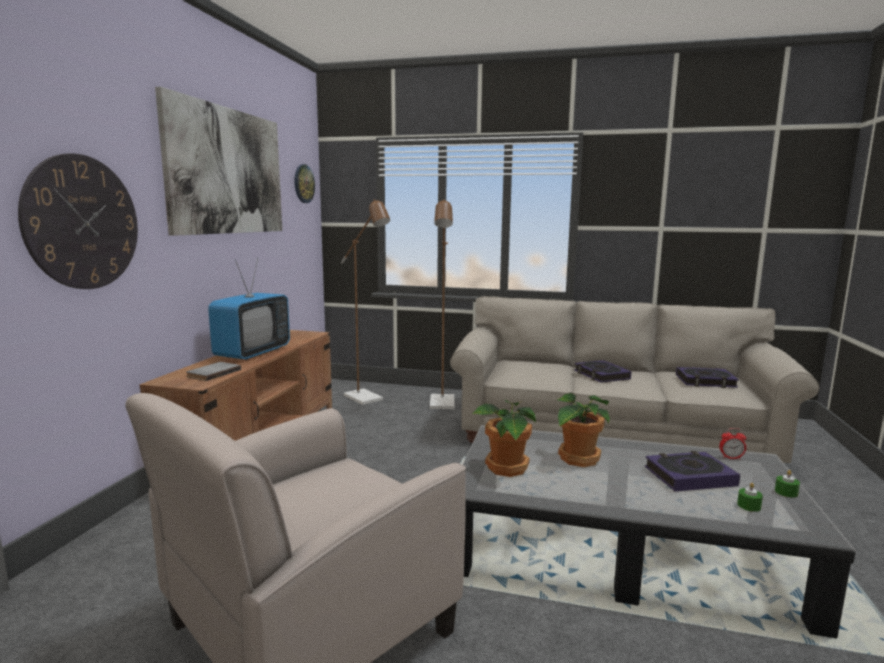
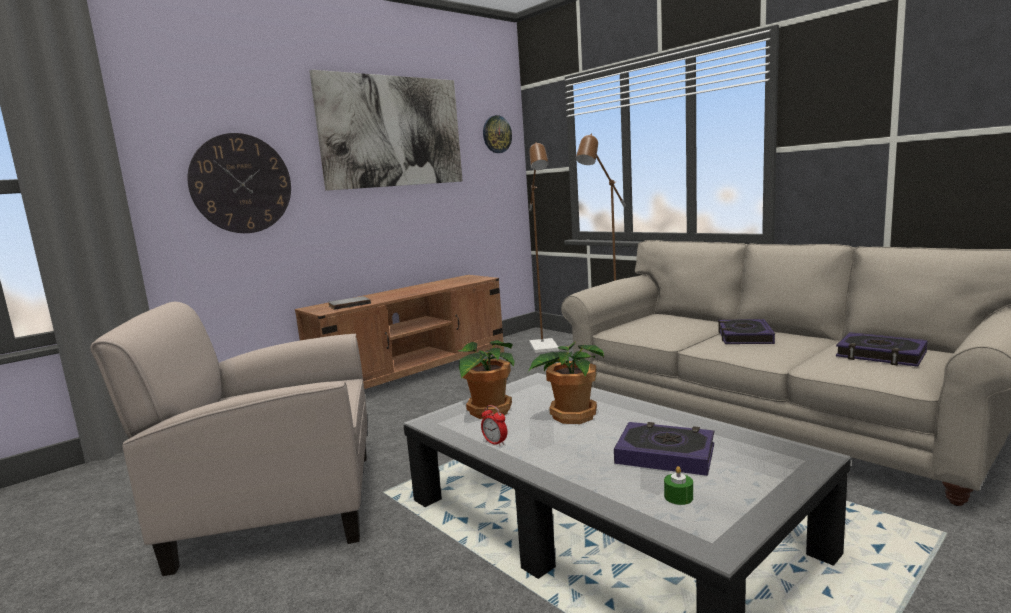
camera: 35 degrees right, 0 degrees up
(252, 353) = (404, 292): television -> none
(731, 458) = (765, 447): alarm clock -> alarm clock (495, 443)
(786, 492) = (764, 496): green candle -> none

